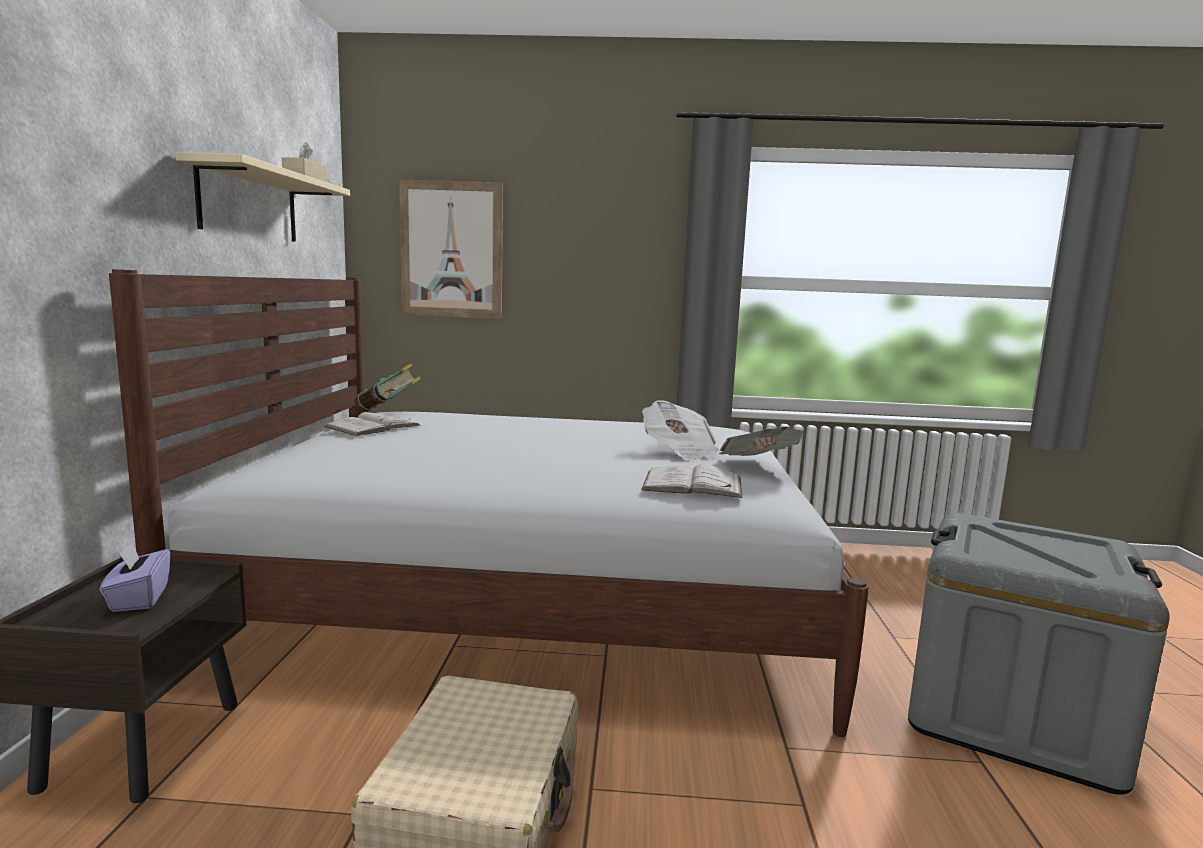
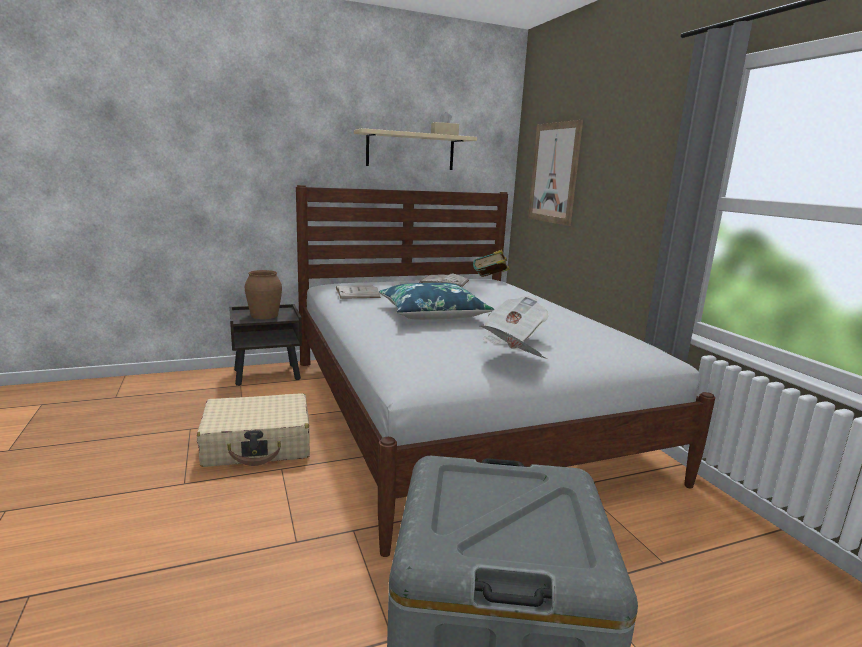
camera: 65 degrees right, 5 degrees up
(139, 598) = (264, 315): purple tissue box -> brown vase
(553, 458) = (432, 314): none -> blue pillow
(692, 483) = (423, 346): white book -> white book (357, 292)

